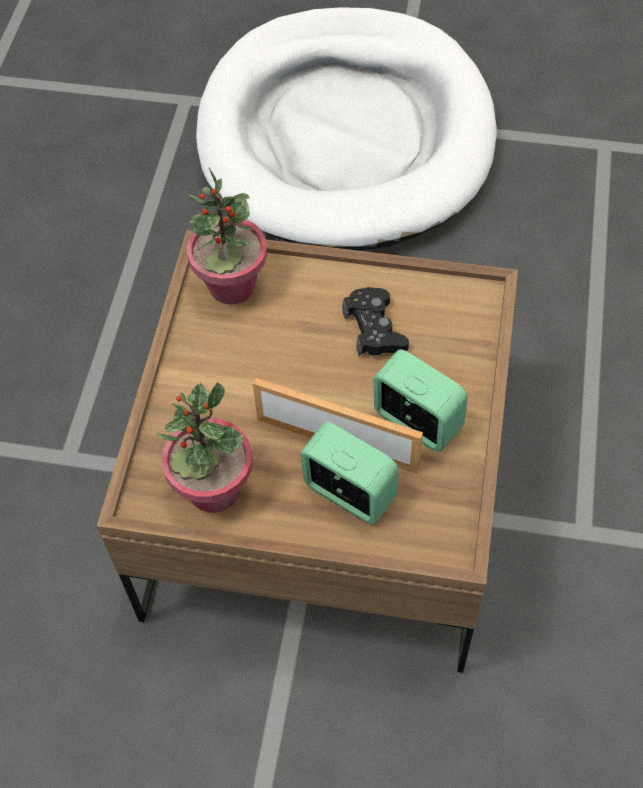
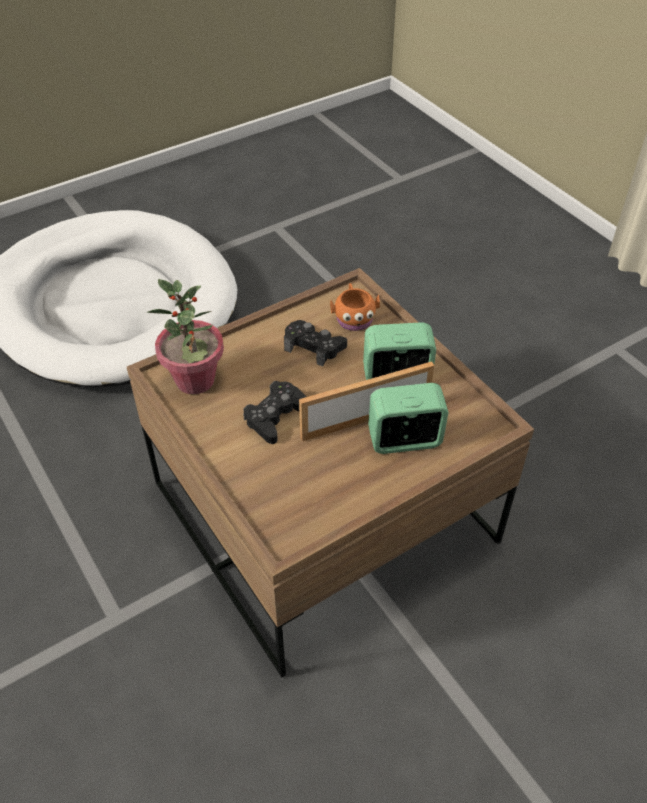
camera: 45 degrees left, 10 degrees down
(213, 490) = (322, 499): potted plant -> none
(261, 377) = (275, 417): none -> black game controller
(450, 323) = (354, 317): none -> orange mug

